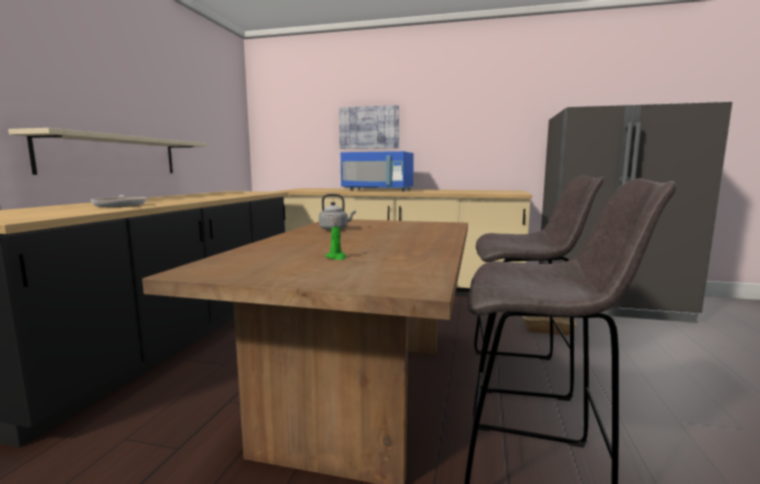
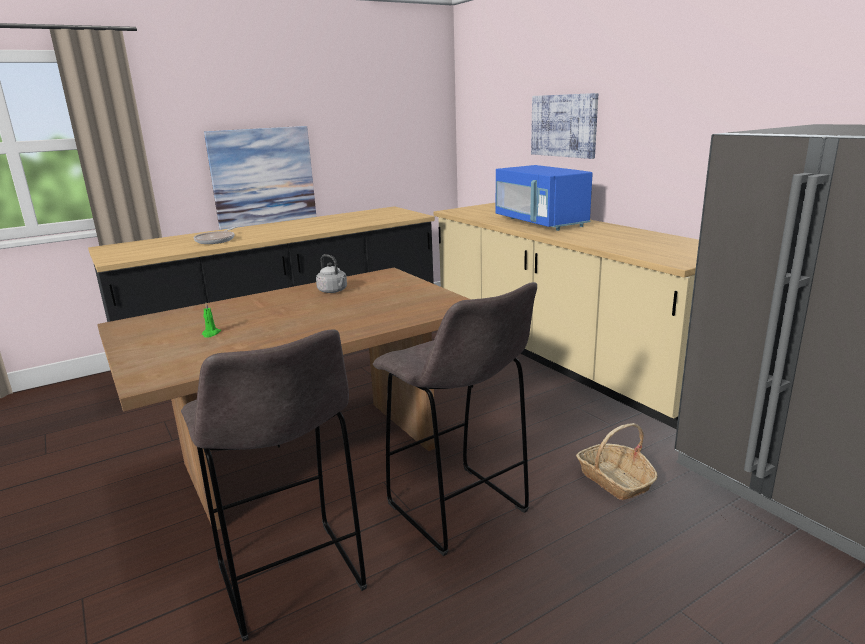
camera: 45 degrees right, 10 degrees up
(113, 155) = (263, 180): beige shelf -> picture

